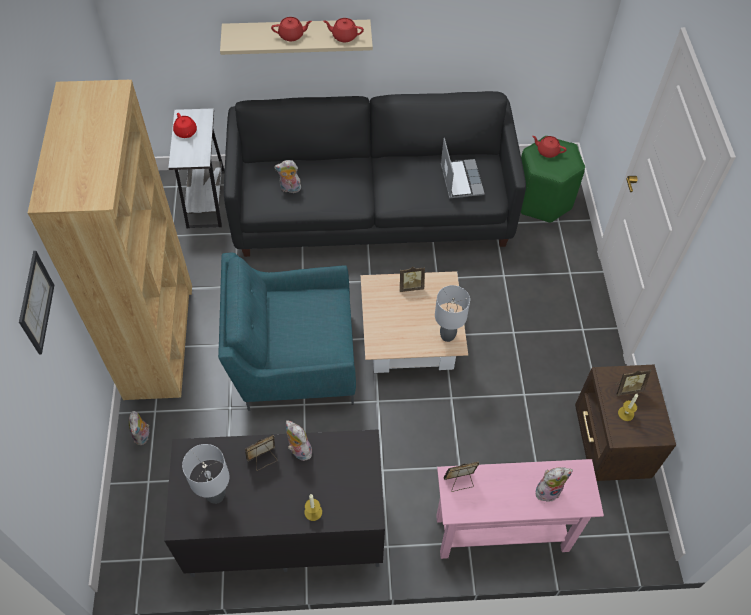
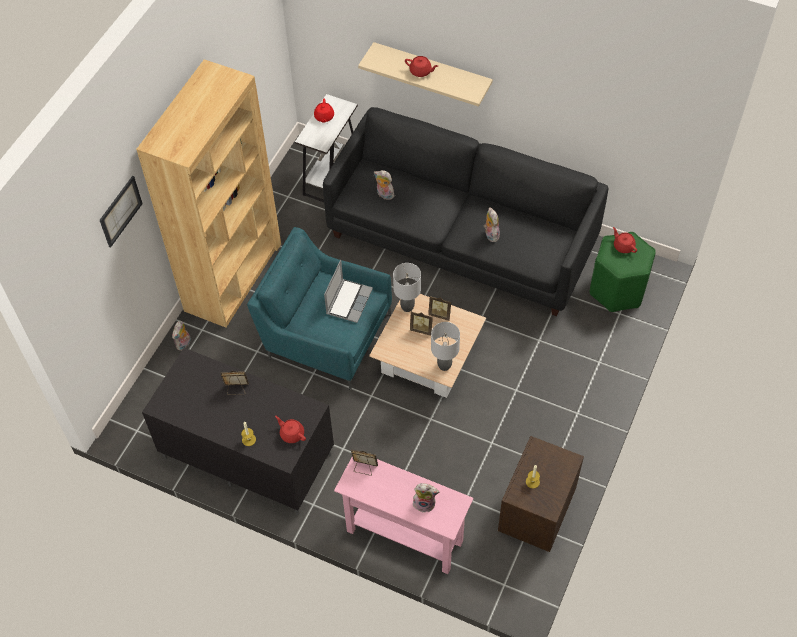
camera: 30 degrees right, 0 degrees up
(216, 496) = (191, 399): grey table lamp -> grey table lamp (408, 307)
(298, 450) = (263, 394): plush toy -> plush toy (490, 234)
(344, 36) = (461, 87): red teapot -> red teapot (292, 434)
(460, 179) = (529, 241): laptop -> laptop (348, 301)
(627, 388) = (547, 464): picture frame -> picture frame (421, 329)

